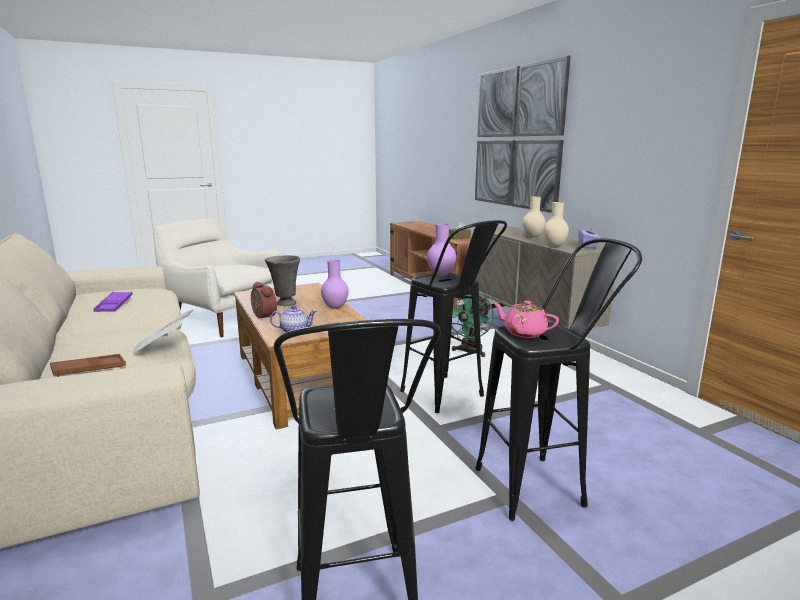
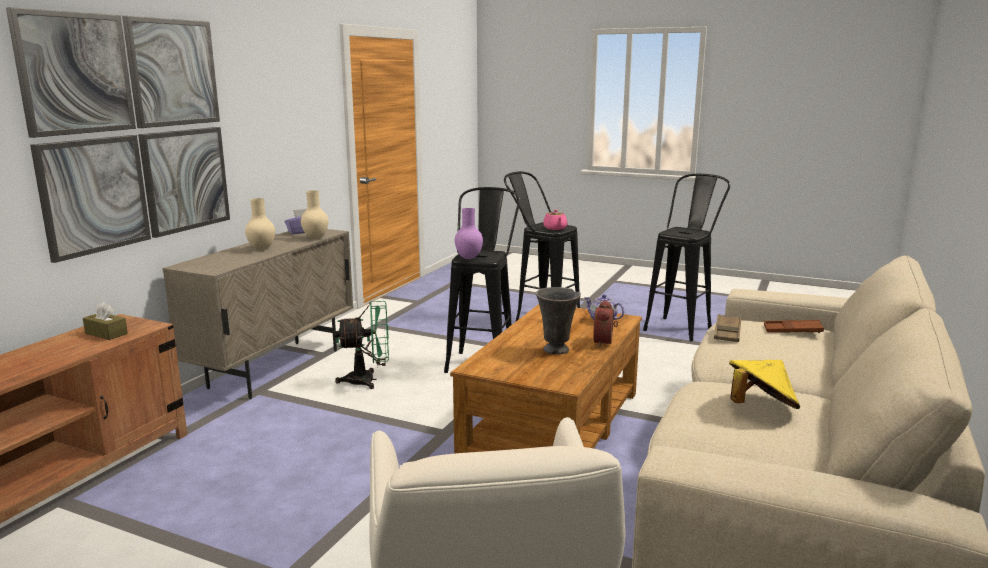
camera: 130 degrees left, 0 degrees up
(114, 305) = (760, 407): purple tray -> yellow hat
(163, 347) = (727, 332): newspaper -> brown tray
(336, 307) = (524, 329): purple vase -> none

